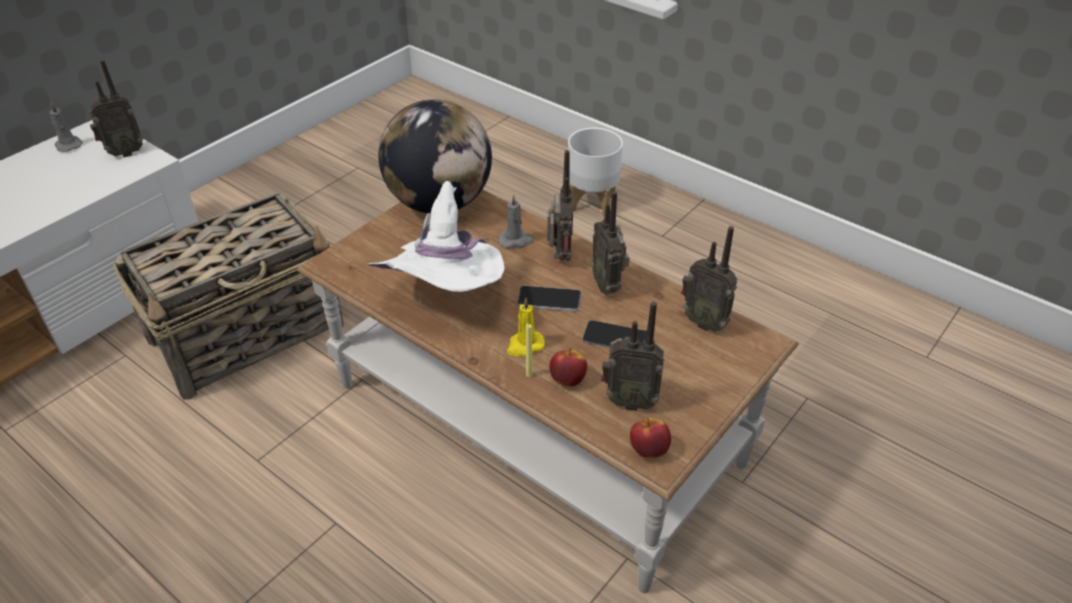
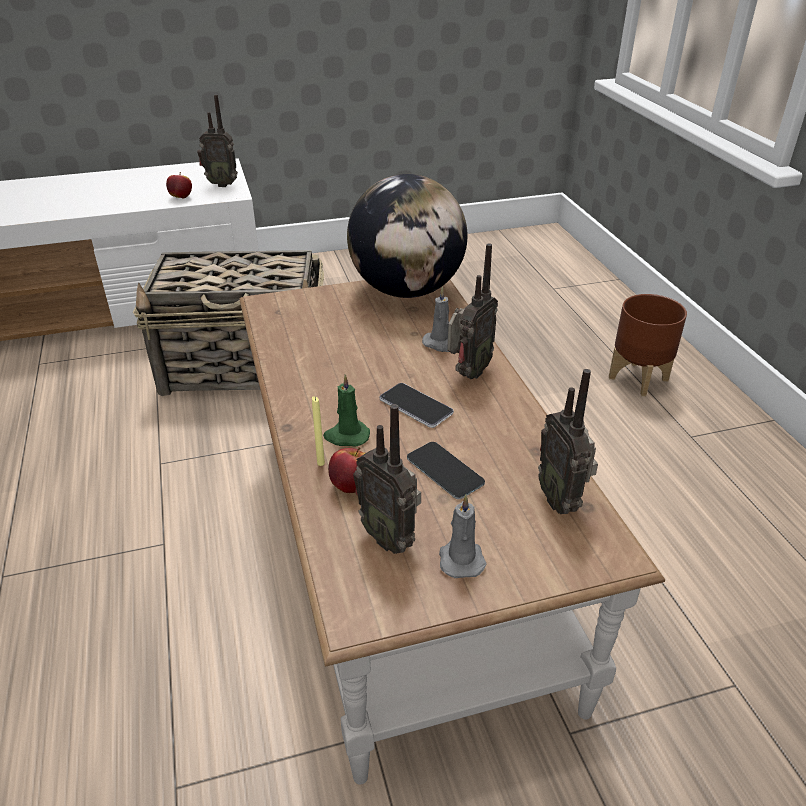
camera: 35 degrees right, 5 degrees down
(68, 145) = (194, 169): grey candle -> grey candle (461, 558)
(447, 298) = (326, 366): white hat -> none
(524, 346) = (346, 436): yellow candle -> green candle
(592, 204) = (637, 379): white planter -> brown planter
(608, 285) = (490, 418): radio -> none
(648, 450) = (355, 598): apple -> apple (181, 197)

